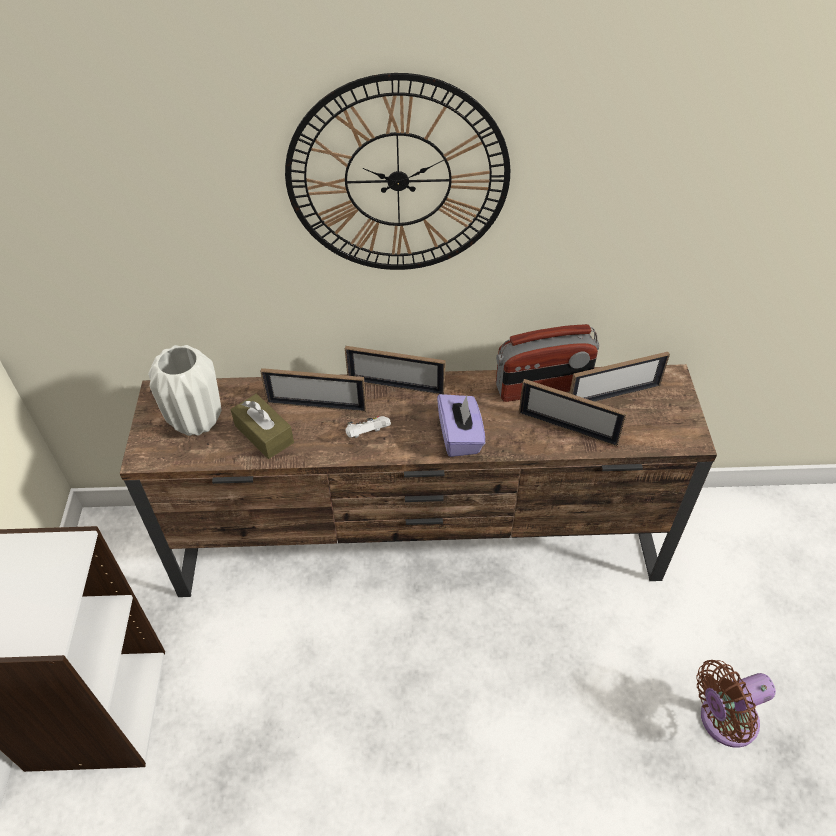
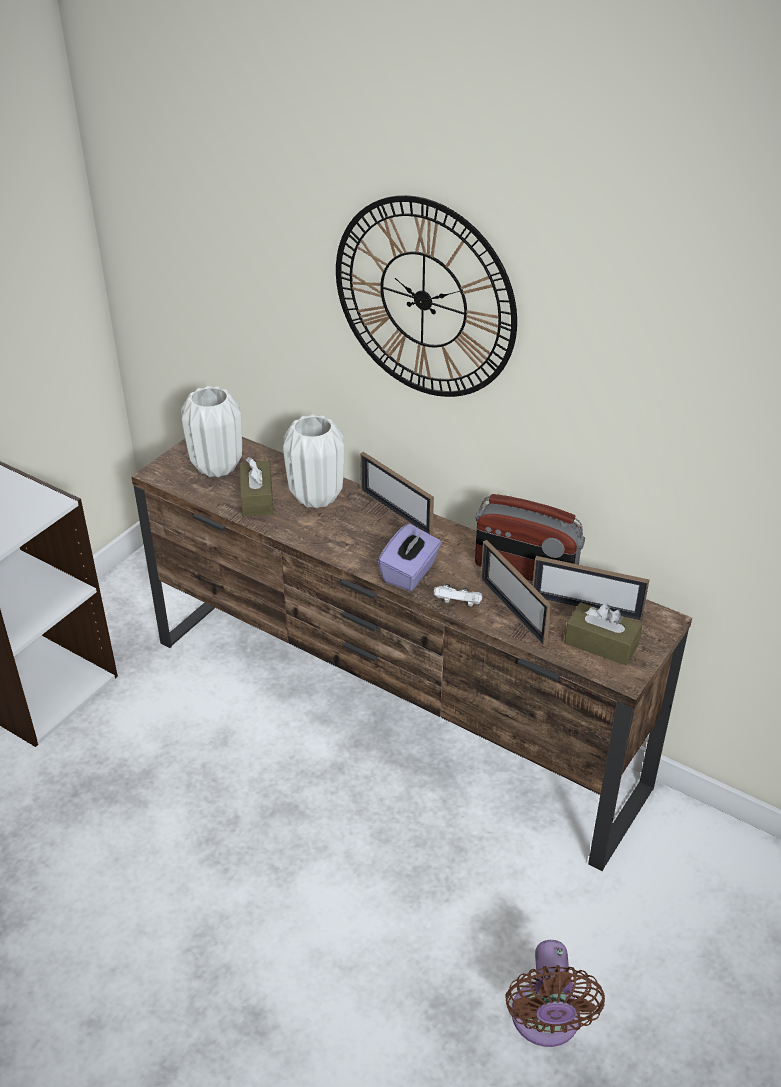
camera: 35 degrees right, 10 degrees down
(316, 406) = (317, 497): picture frame -> white vase
(367, 435) = (335, 535): white game controller -> white game controller (458, 605)
(652, 421) = (601, 644): none -> brown tissue box
(723, 721) = (546, 1022): brown fan -> brown fan turned 105 degrees counterclockwise

